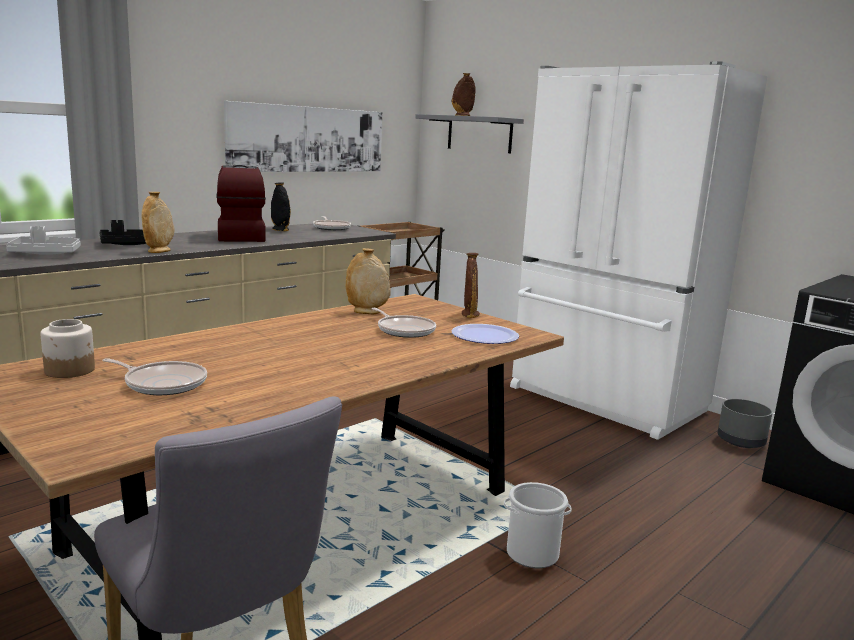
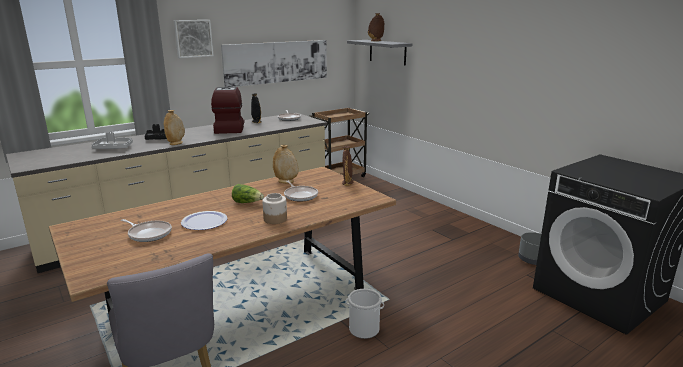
camera: 10 degrees right, 5 degrees up
(70, 370) = (106, 224): jar -> jar (275, 219)
(180, 85) = (193, 38): none -> picture
(319, 339) = (247, 202): none -> lettuce
(485, 336) = (346, 200): plate -> plate (204, 221)
(604, 400) = (454, 228): white fridge -> none

